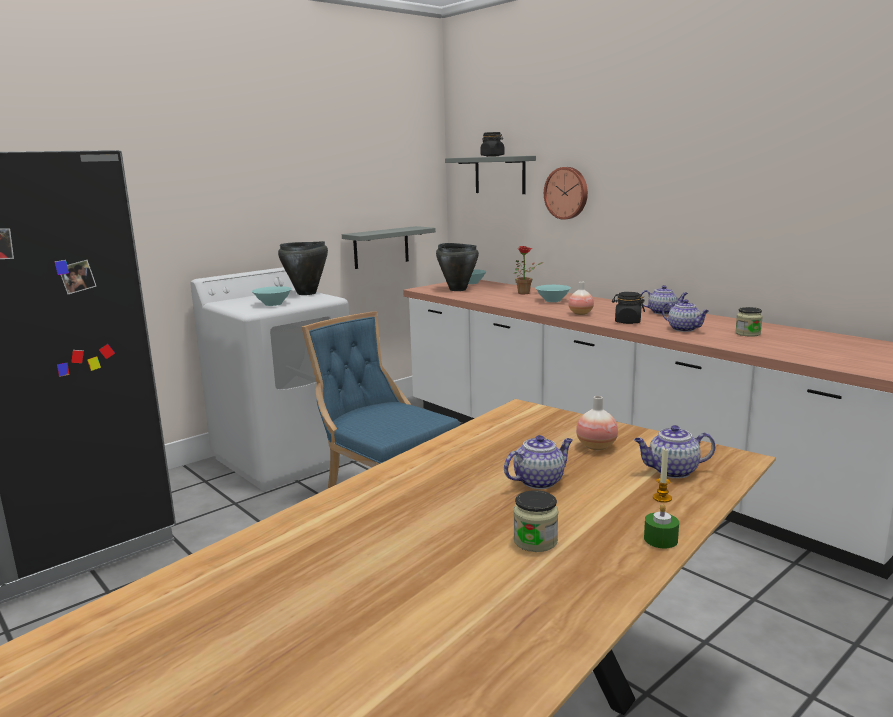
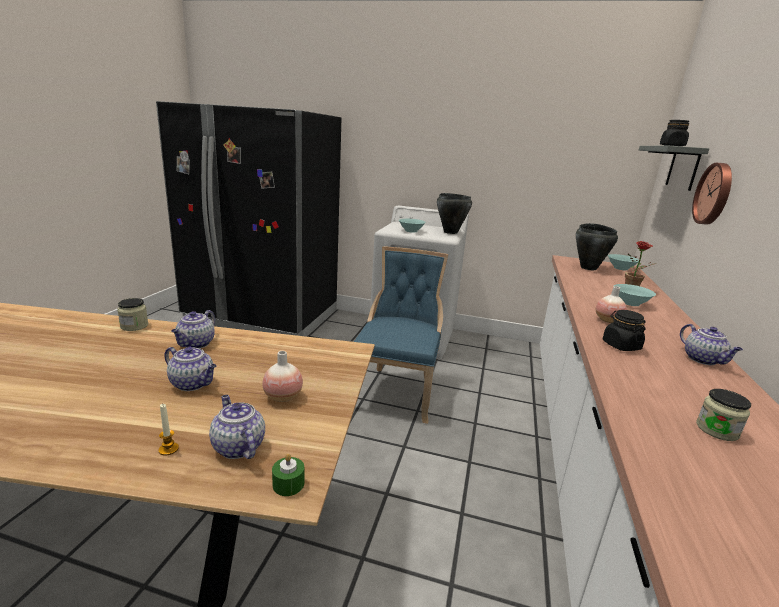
camera: 55 degrees right, 5 degrees up
(381, 247) = (559, 217): grey shelf -> none
(535, 541) = (78, 401): jar -> jar (134, 326)
(660, 539) = (74, 460): green candle -> green candle (288, 484)
(684, 329) = (651, 381): teapot -> teapot (196, 344)

